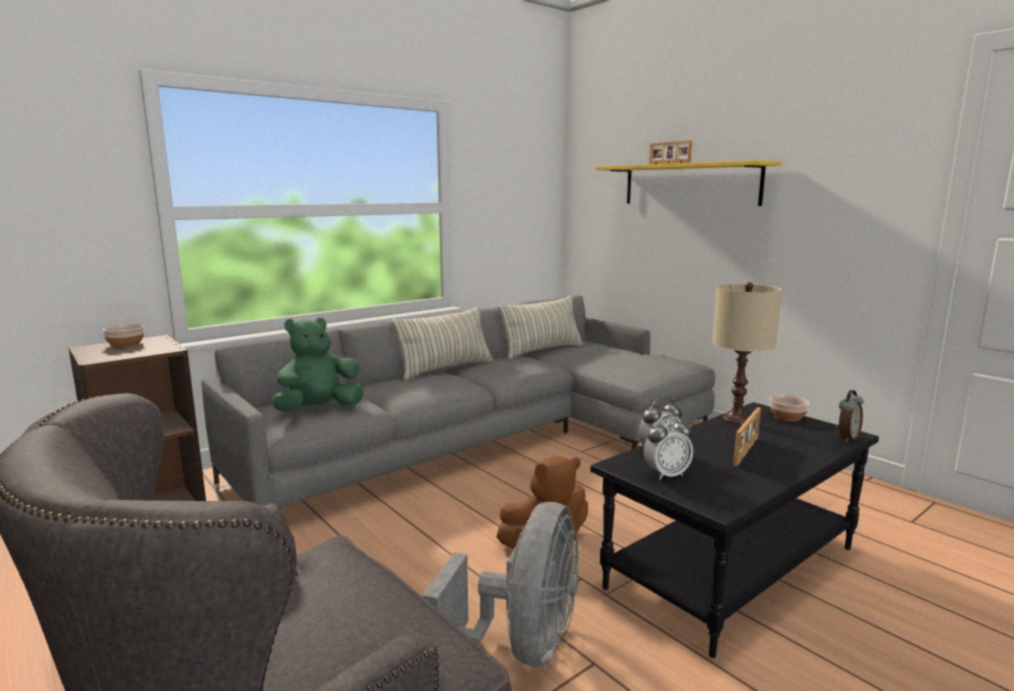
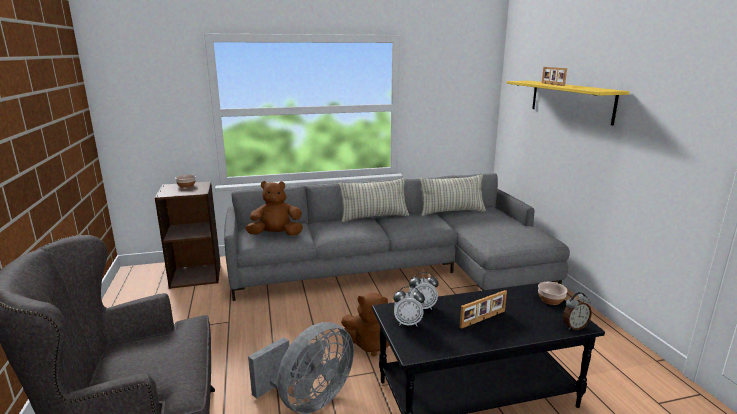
camera: 25 degrees right, 5 degrees up
(319, 409) = (276, 235): green plush toy -> brown plush toy
(737, 419) = (509, 294): beige table lamp -> none

